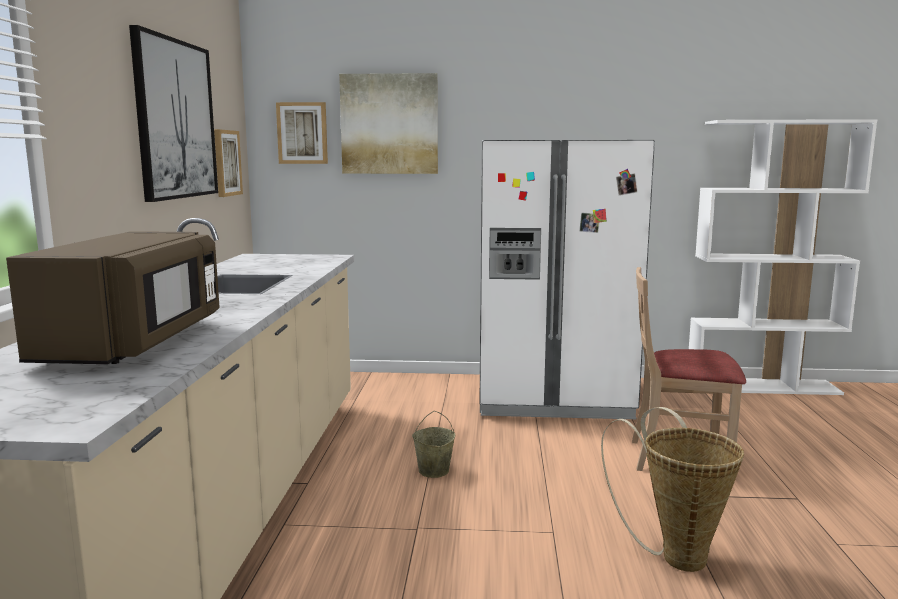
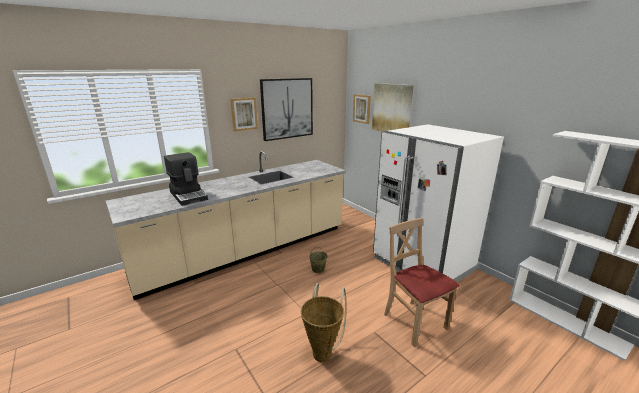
camera: 50 degrees right, 10 degrees up
(135, 342) = (189, 195): brown microwave -> coffee machine
(226, 163) = (325, 121): picture -> picture (244, 114)

